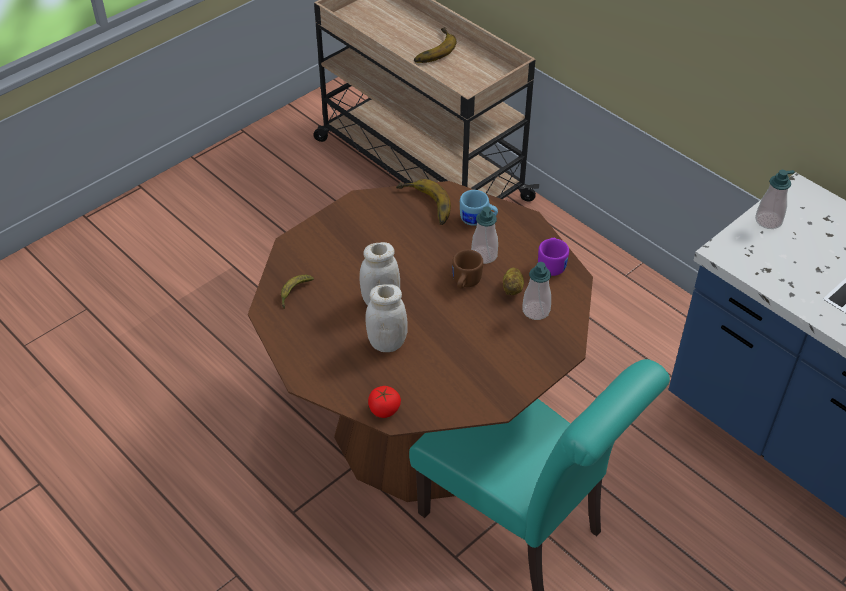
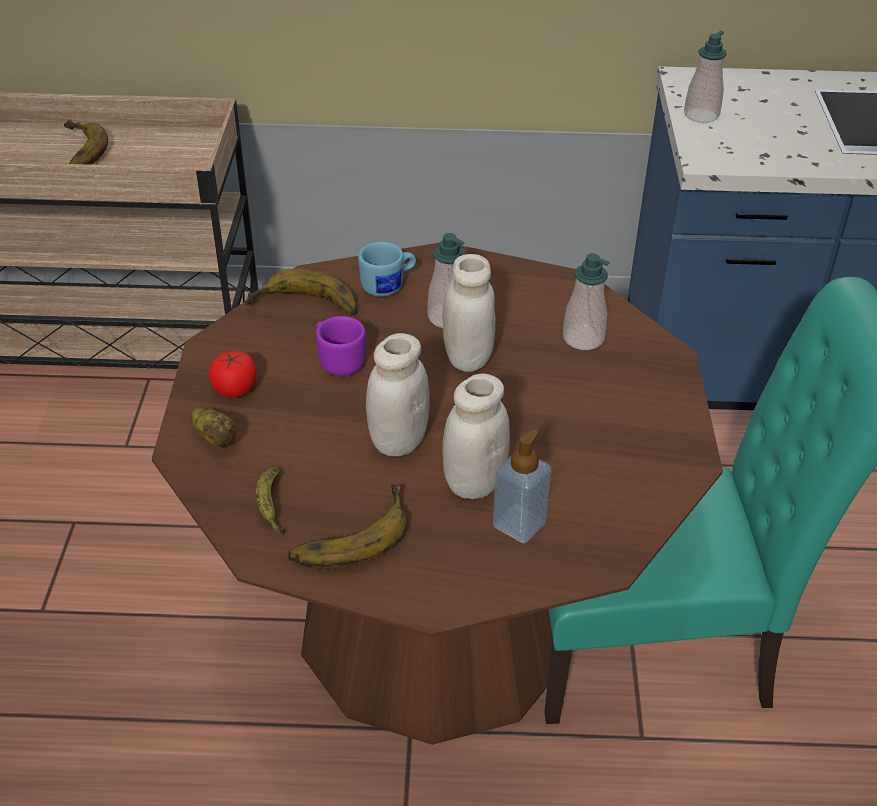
camera: 45 degrees left, 5 degrees down
(309, 326) = (348, 533): none -> banana
(381, 375) = (519, 524): none -> soap dispenser
(384, 410) = (581, 562): tomato -> tomato (235, 389)
(464, 282) = (467, 358): brown mug -> white jar
(513, 288) = (528, 331): potato -> potato (216, 438)
(552, 264) = (532, 283): purple mug -> purple mug (338, 361)

